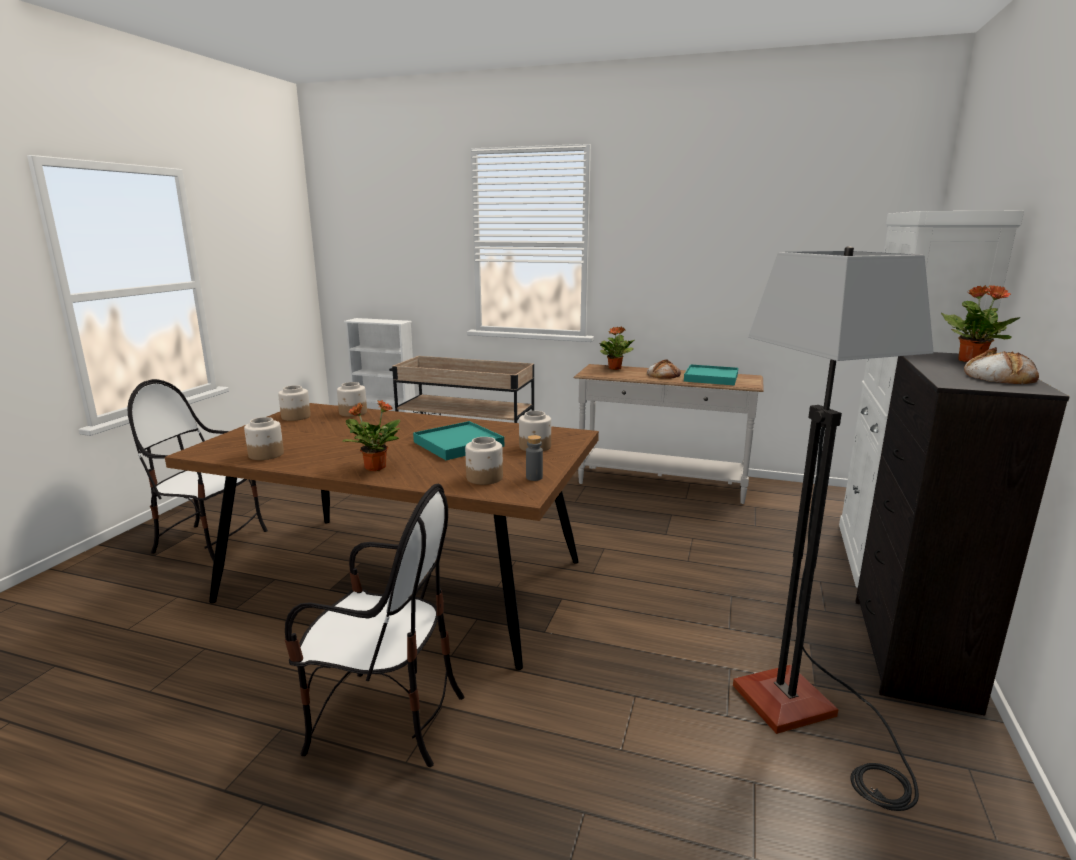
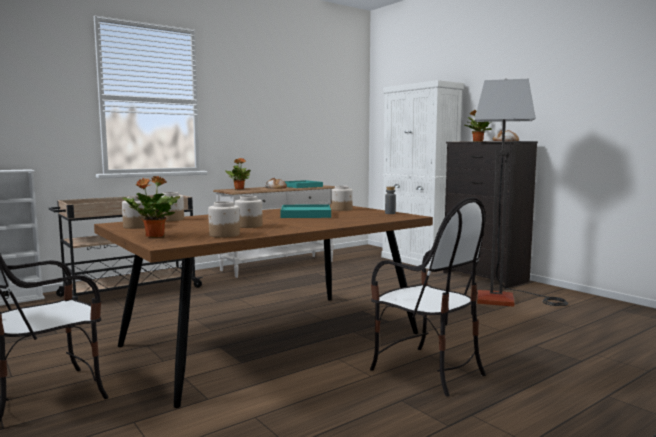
camera: 55 degrees left, 10 degrees down
(374, 467) = (314, 224): potted plant -> potted plant (154, 236)
(385, 720) = (427, 371): chair -> chair turned 90 degrees clockwise
(484, 478) = (375, 217): jar -> jar (249, 226)

